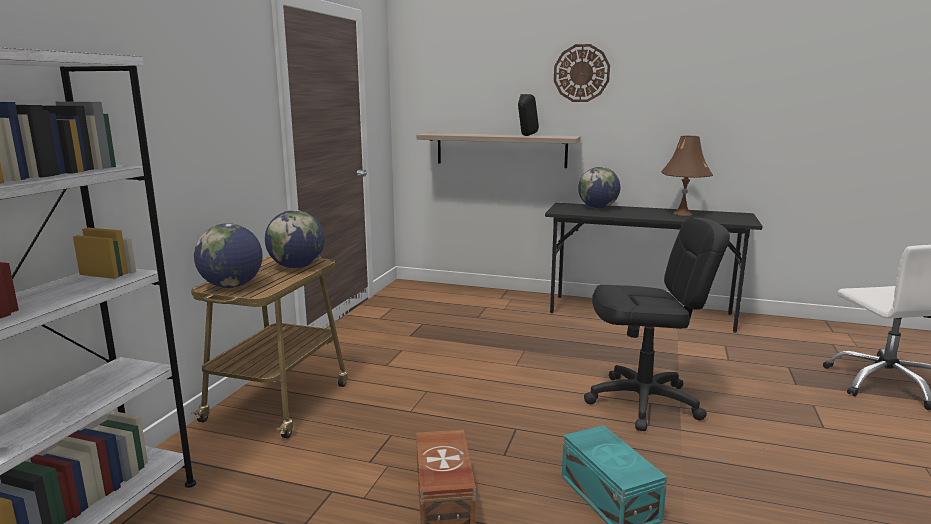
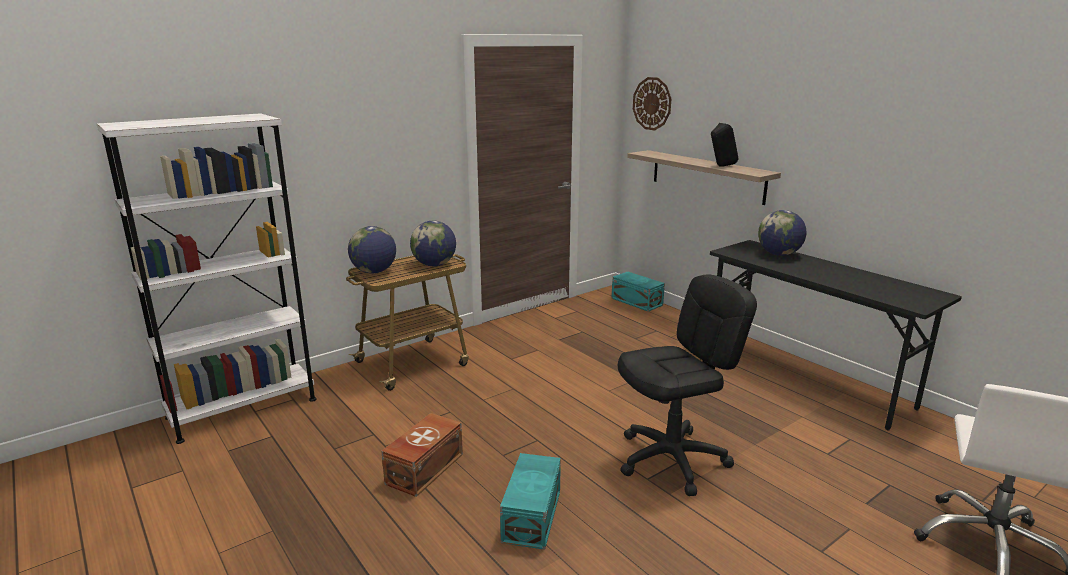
camera: 35 degrees right, 5 degrees up
(437, 288) = (637, 302): none -> turquoise storage box
(581, 73) = (788, 104): wall clock -> wall clock (652, 103)
(643, 402) = (672, 460): black office chair -> black office chair turned 60 degrees counterclockwise
(682, 214) = (861, 279): brown table lamp -> none

